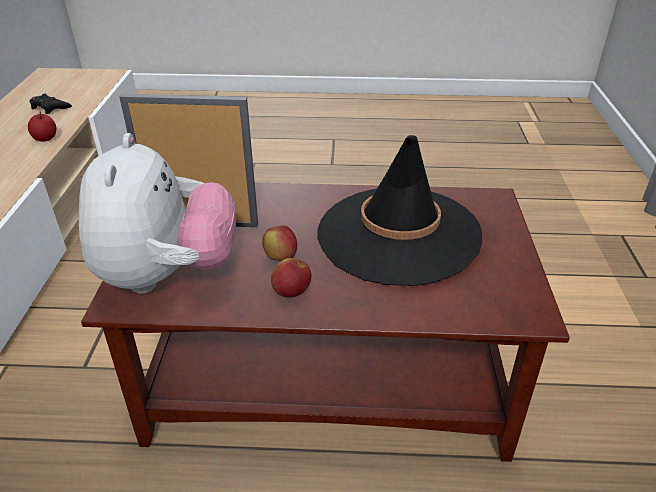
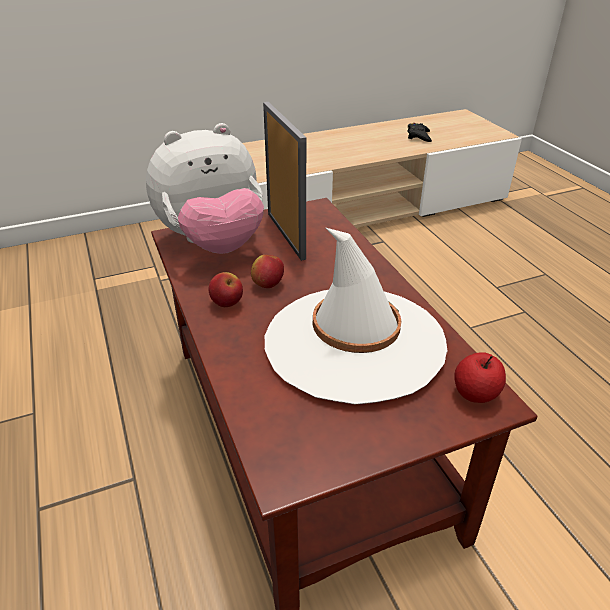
camera: 65 degrees right, 0 degrees up
(45, 138) = (378, 152): apple -> apple (475, 393)
(398, 234) = (354, 341): black hat -> white hat

